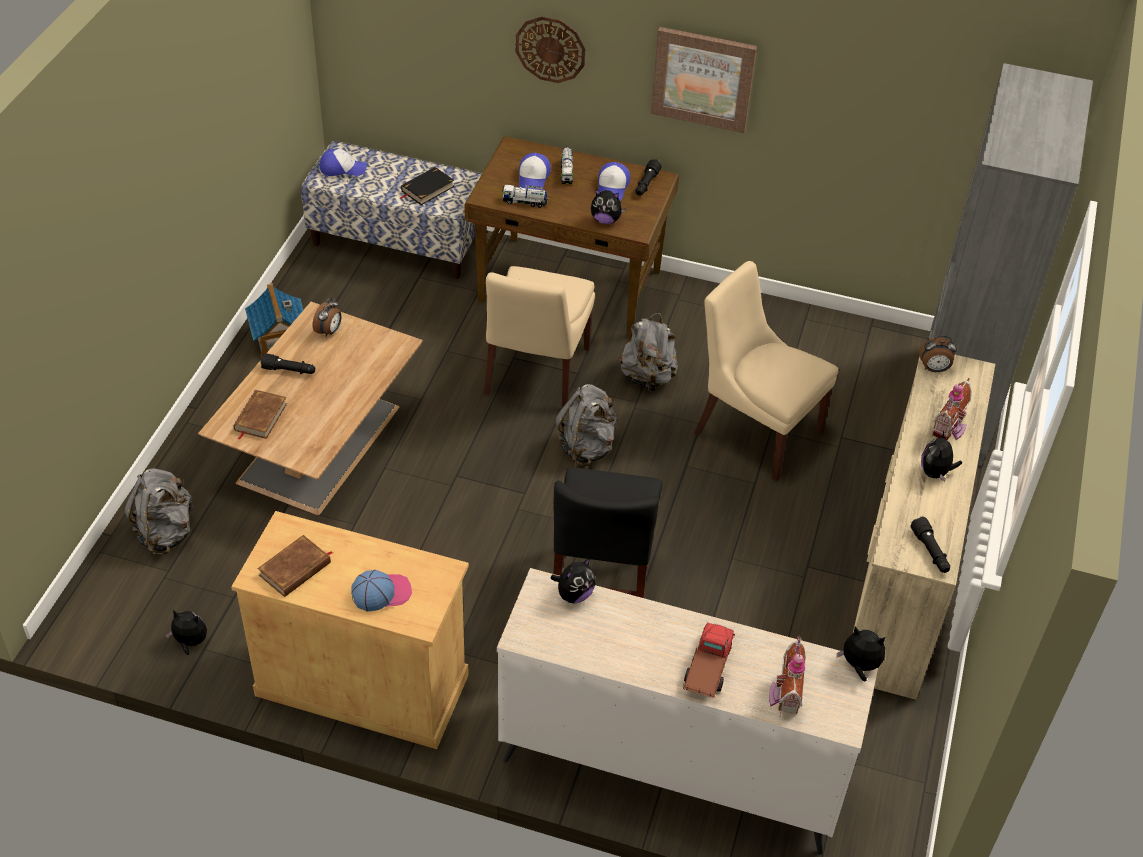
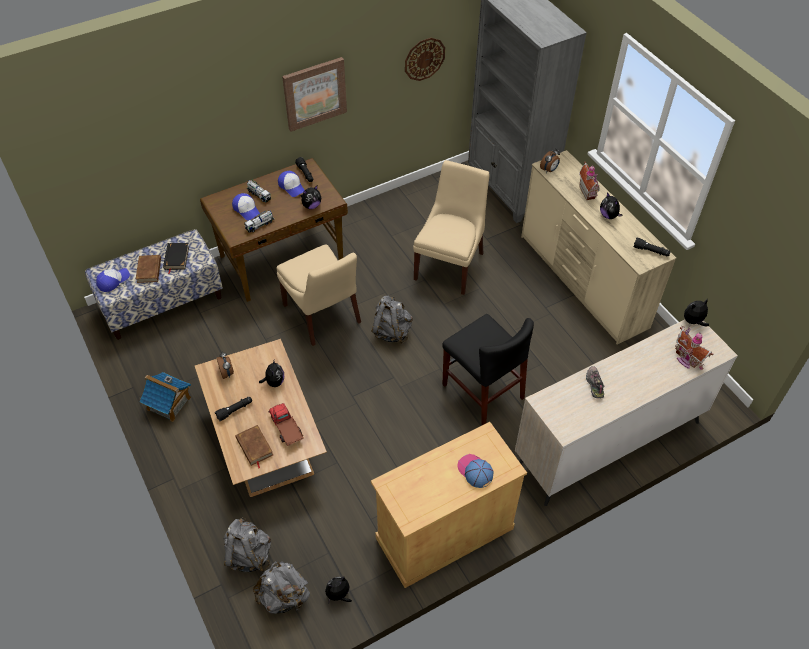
camera: 45 degrees left, 5 degrees up
(295, 569) = (421, 499): brown book -> brown book (149, 270)
(381, 593) = (475, 471): cap -> cap turned 60 degrees counterclockwise
(550, 49) = (217, 127): wall clock -> wall clock (424, 59)
(574, 594) = (558, 392): plush toy -> plush toy (274, 382)
(627, 621) = (594, 384): none -> shoe
(647, 377) = (375, 276): grey backpack -> grey backpack (284, 597)
(707, 669) = (648, 375): toy truck -> toy truck (286, 429)
(754, 430) = (450, 264): beige chair -> beige chair turned 120 degrees clockwise

